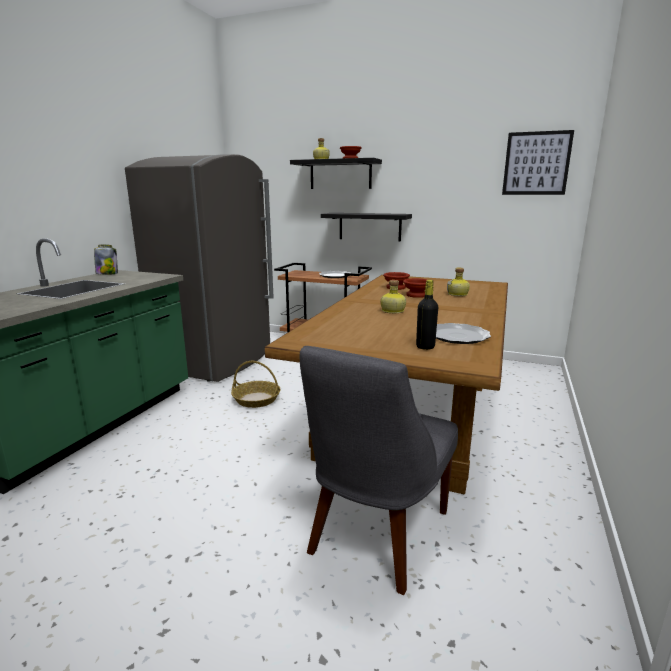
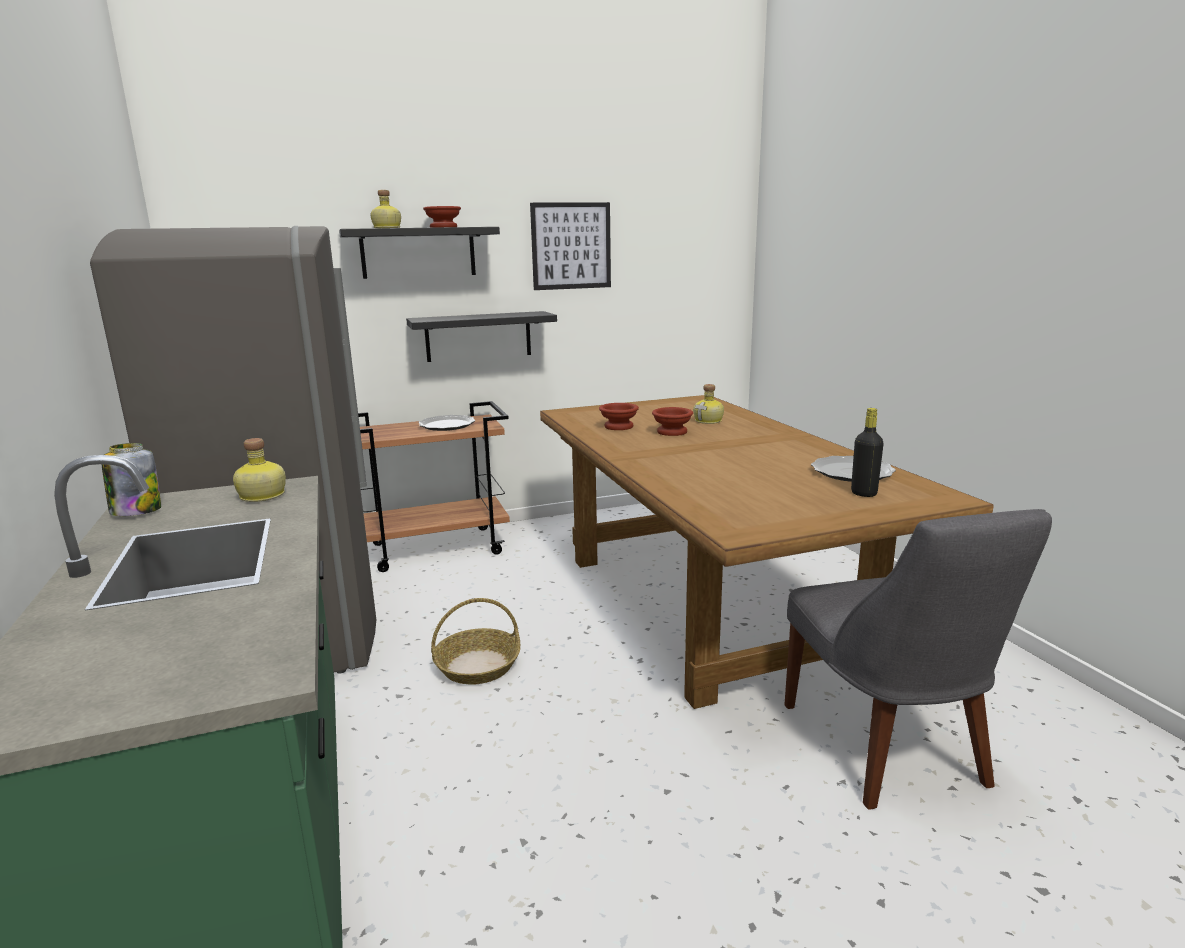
camera: 40 degrees left, 0 degrees up
(392, 311) = (710, 460): bottle -> bottle (261, 496)
(536, 163) = (697, 235): picture -> picture (571, 246)

